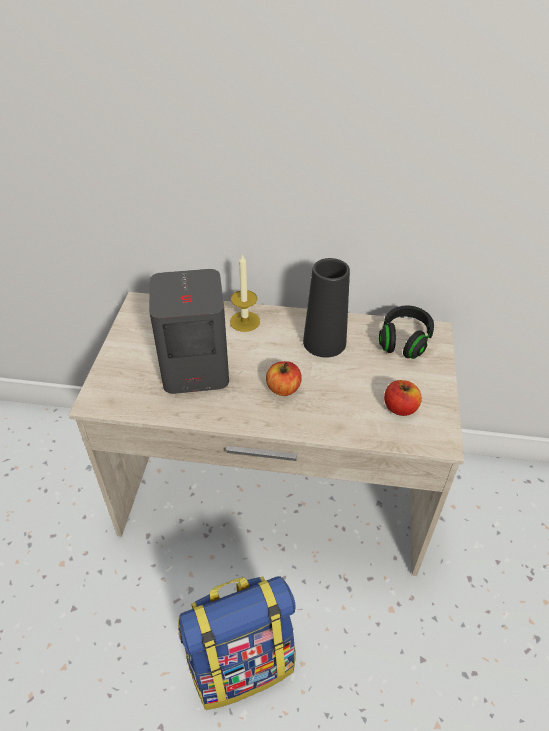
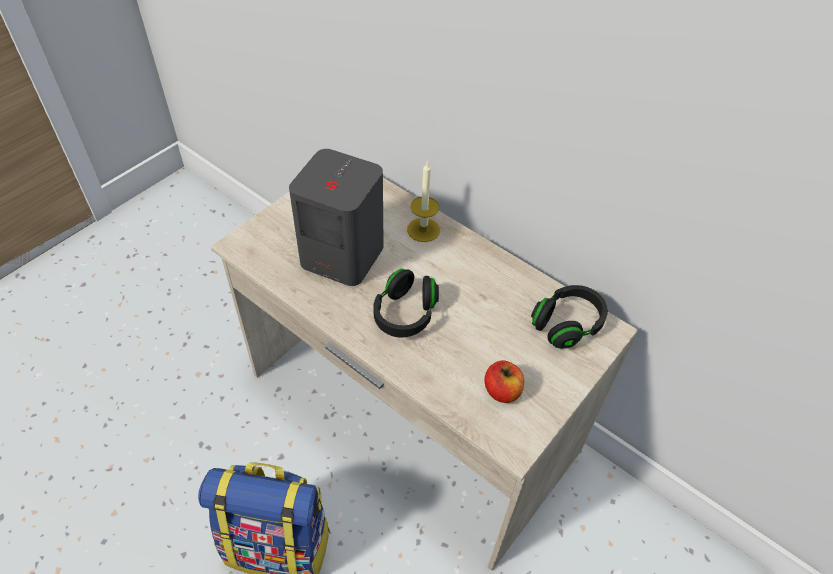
camera: 30 degrees right, 5 degrees up
(283, 388) = (405, 314): apple -> black headphones
(324, 342) = (483, 287): black vase -> none

